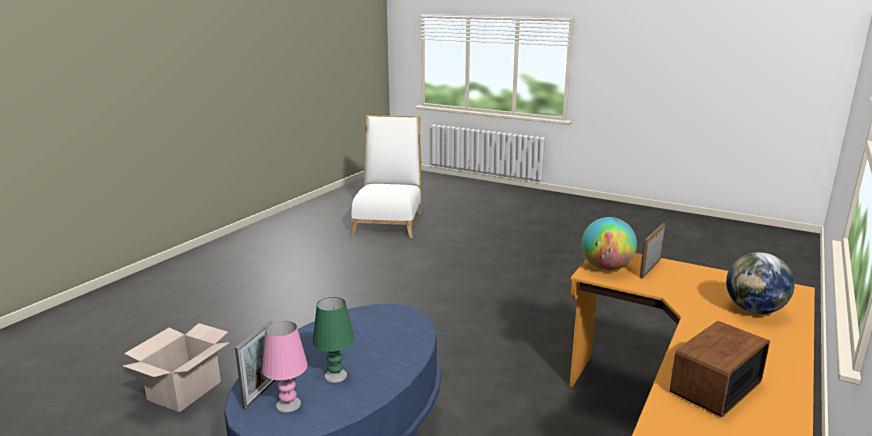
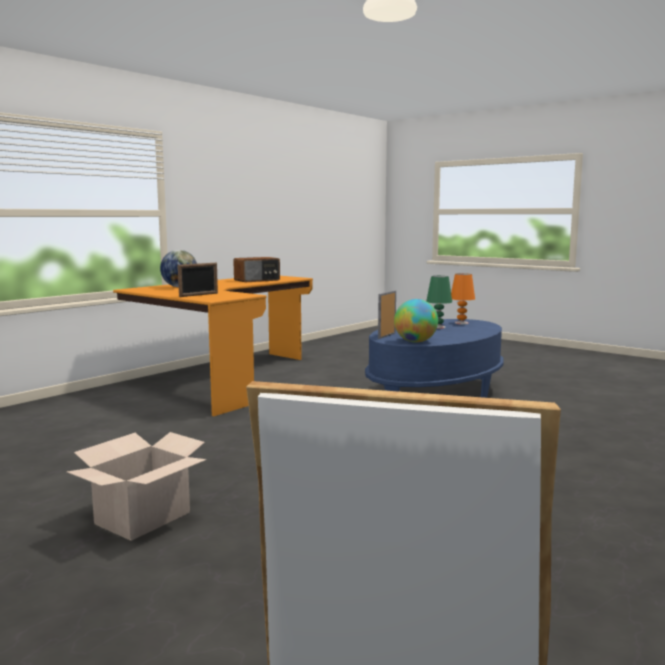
camera: 170 degrees left, 10 degrees down
(185, 391) = (588, 419): cardboard box -> cardboard box (142, 518)
(261, 392) = (481, 325): picture frame -> picture frame (386, 336)
(288, 404) = (461, 323): pink table lamp -> orange table lamp
(606, 267) = (231, 296): globe -> globe (415, 342)

